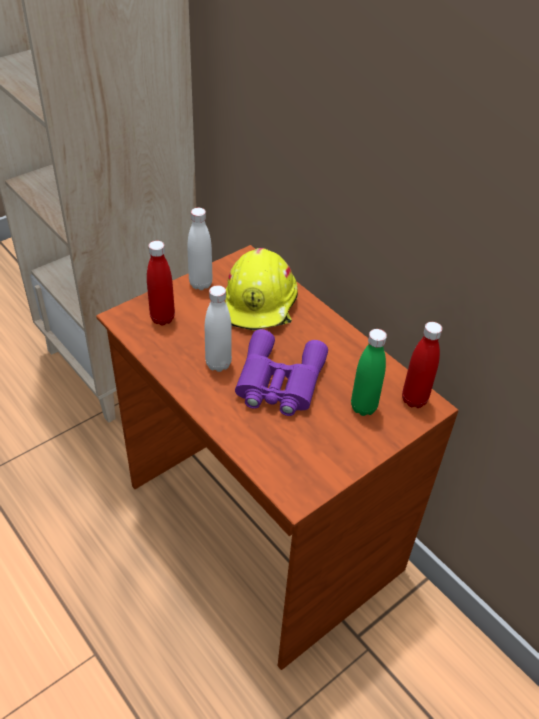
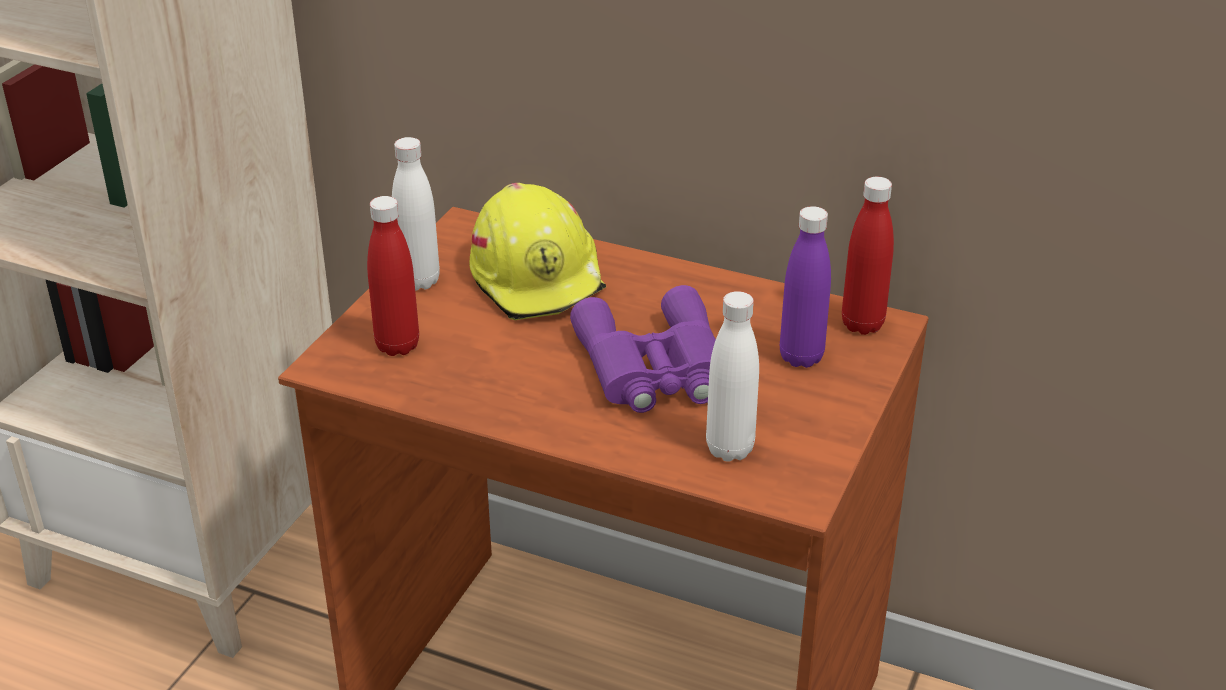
camera: 25 degrees left, 10 degrees down
(218, 364) = (541, 375): white bottle -> white bottle (729, 449)
(363, 407) = (801, 357): green bottle -> purple bottle

